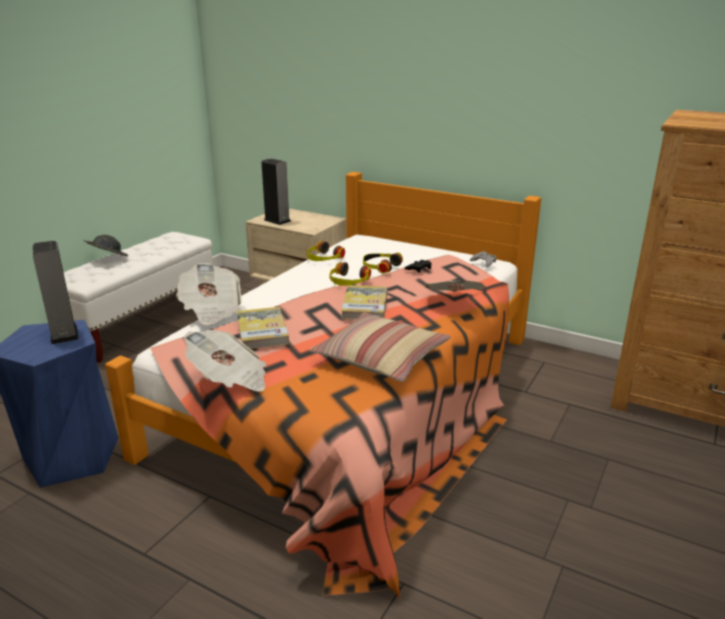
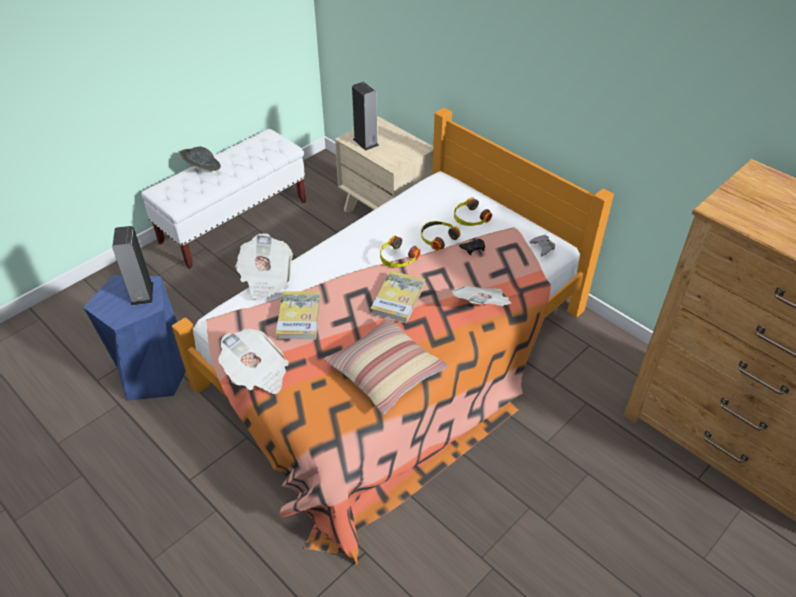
camera: 15 degrees right, 20 degrees up
(323, 258) = (391, 211): headphones -> headphones (470, 218)

